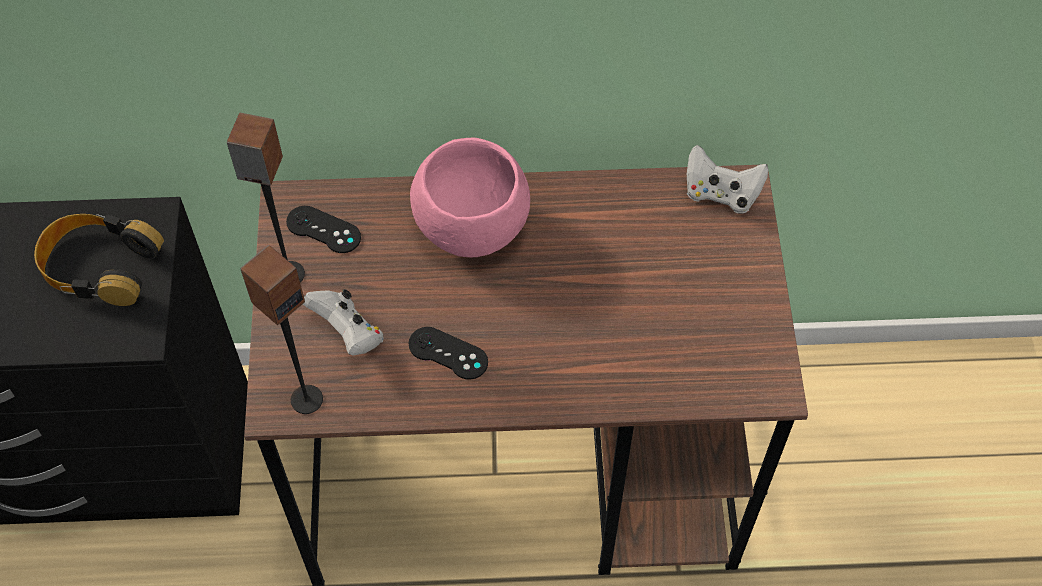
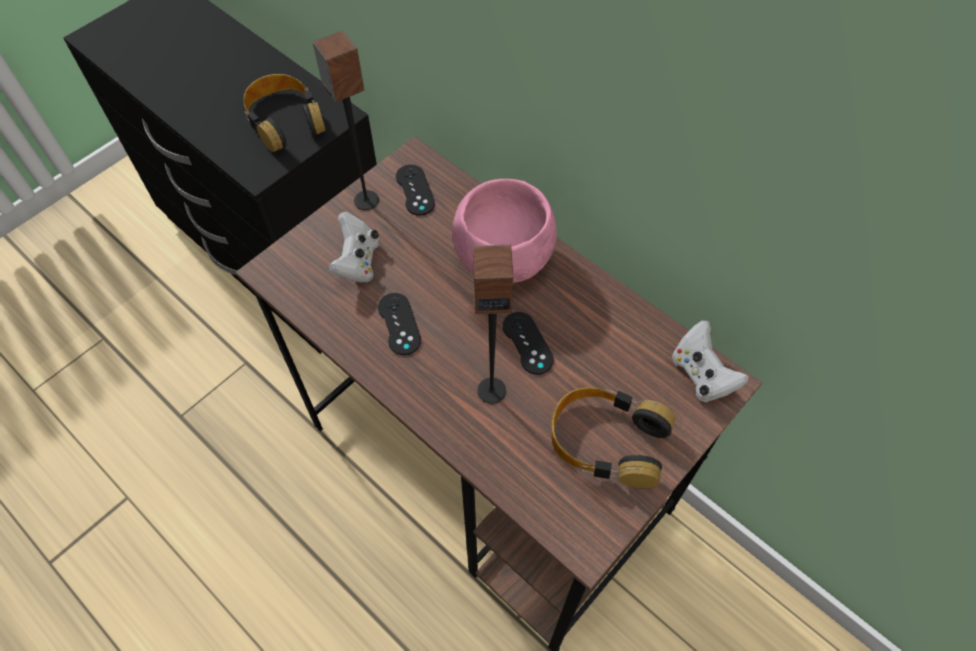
camera: 45 degrees right, 0 degrees up
(306, 399) = (290, 280): speaker -> speaker (491, 390)
(569, 279) = (527, 343): none -> black game controller
(708, 302) = (606, 441): none -> headphones

